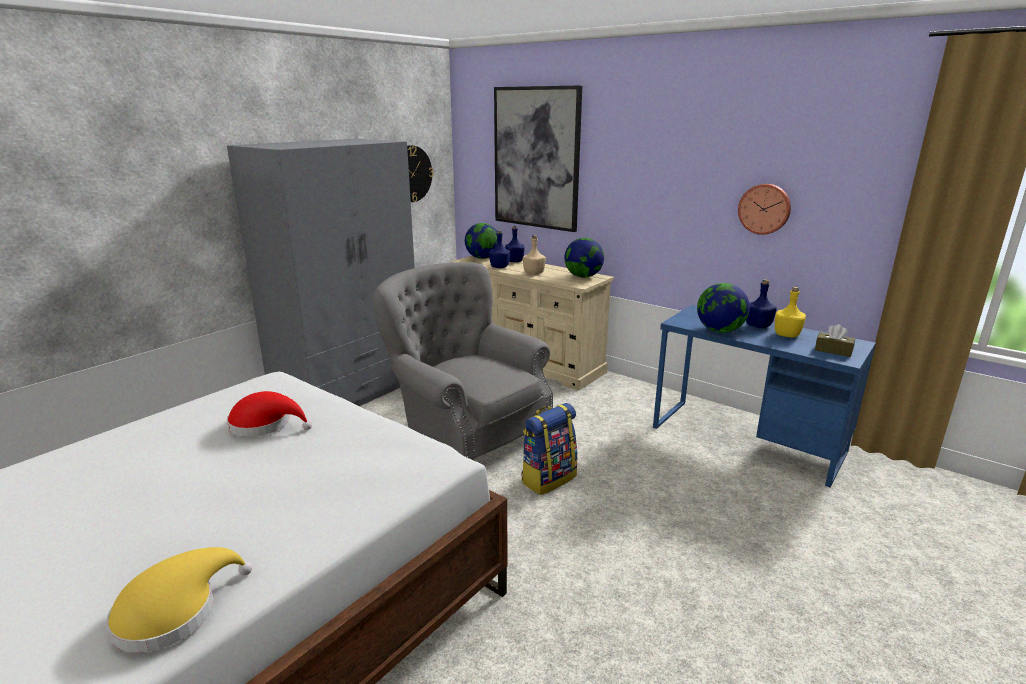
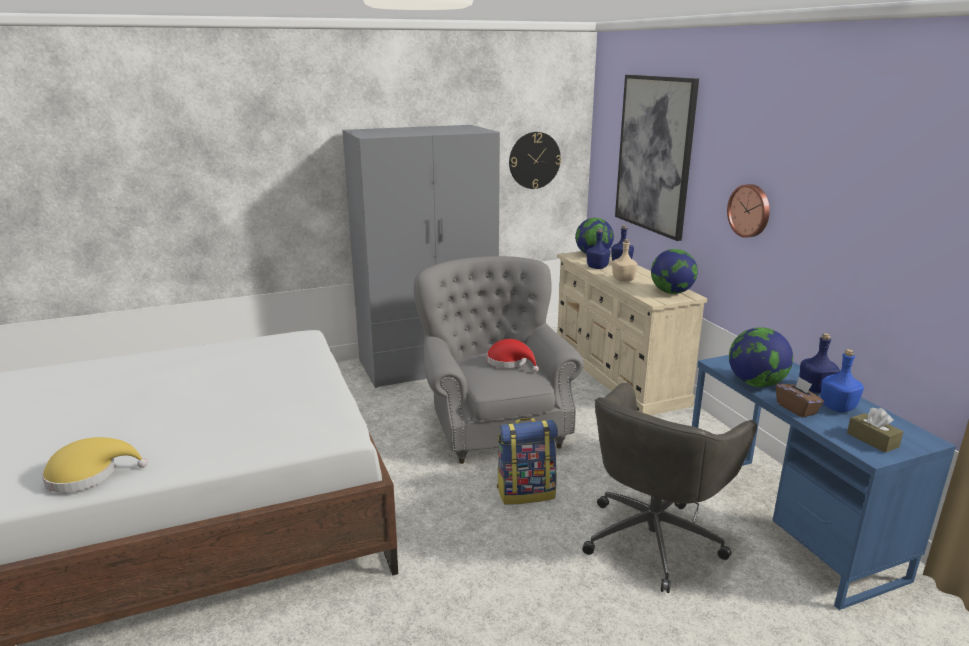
camera: 30 degrees right, 0 degrees up
(265, 424) = (260, 369): red hat -> red hat (509, 362)
(676, 480) = (654, 537): none -> grey office chair
(764, 209) = (861, 246): wall clock -> wall clock (750, 210)
(766, 342) = (797, 409): none -> brown tissue box
(786, 335) = (836, 407): yellow bottle -> blue bottle

